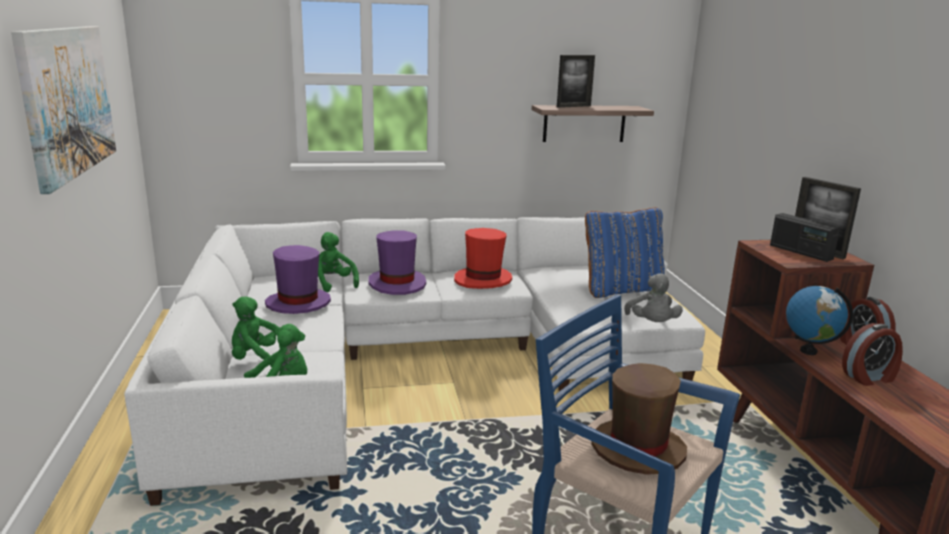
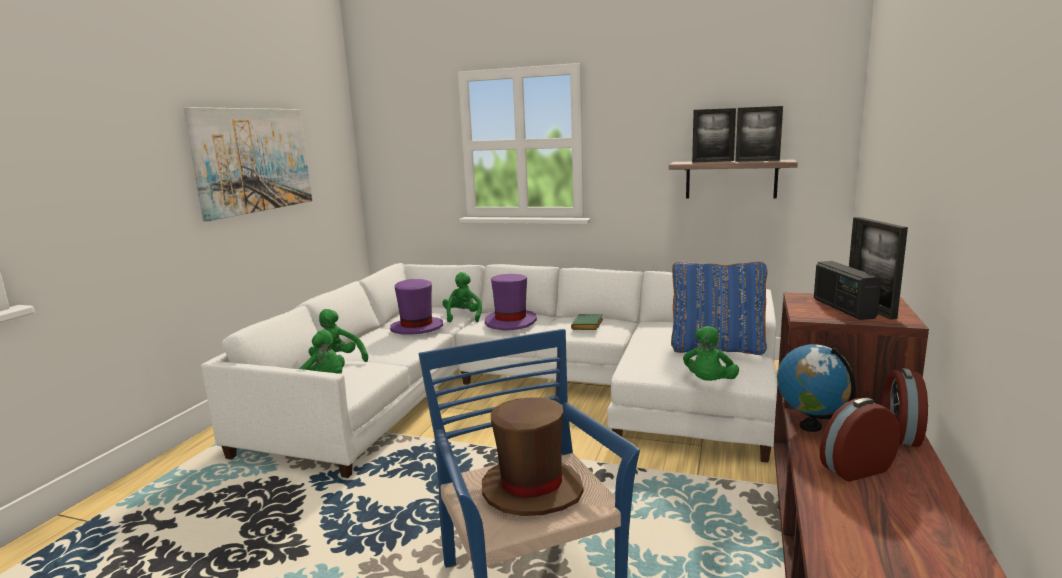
camera: 30 degrees right, 5 degrees down
(483, 280) = (588, 326): red hat -> green book
(613, 107) = (757, 161): none -> picture frame
(652, 324) = (709, 383): grey plush toy -> green plush toy
(869, 377) = (854, 468): alarm clock -> alarm clock turned 150 degrees clockwise

